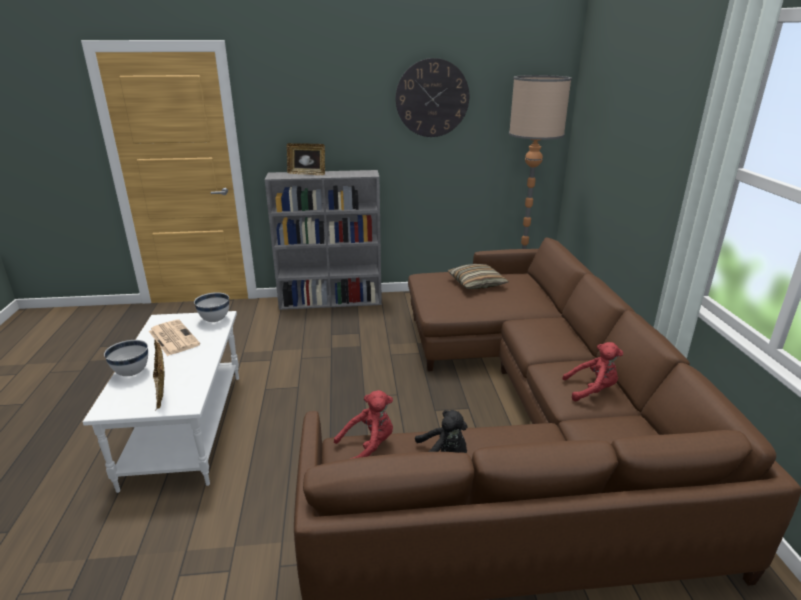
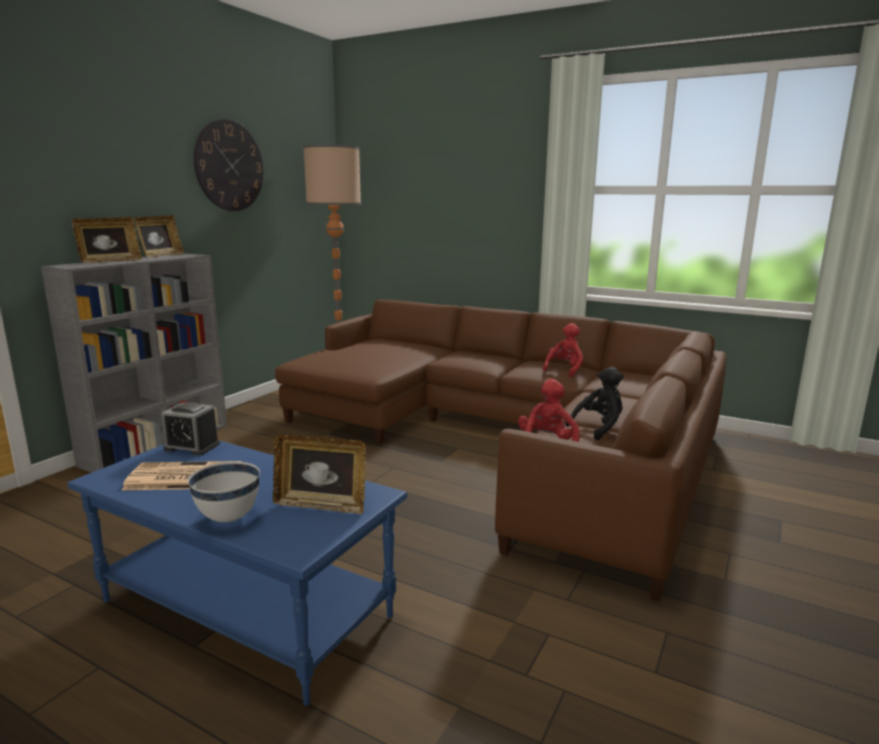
camera: 55 degrees left, 10 degrees down
(187, 428) = (249, 608): white coffee table -> blue coffee table
(215, 320) = (192, 446): white bowl -> alarm clock
(353, 171) = (161, 255): none -> picture frame
(476, 283) = (358, 351): pillow -> none

